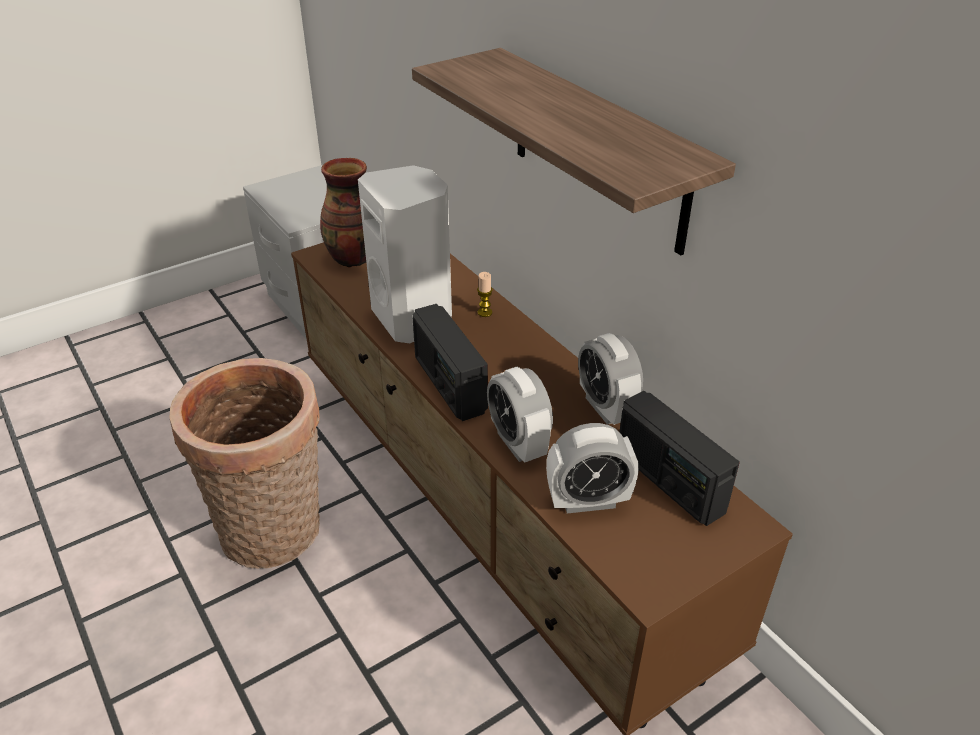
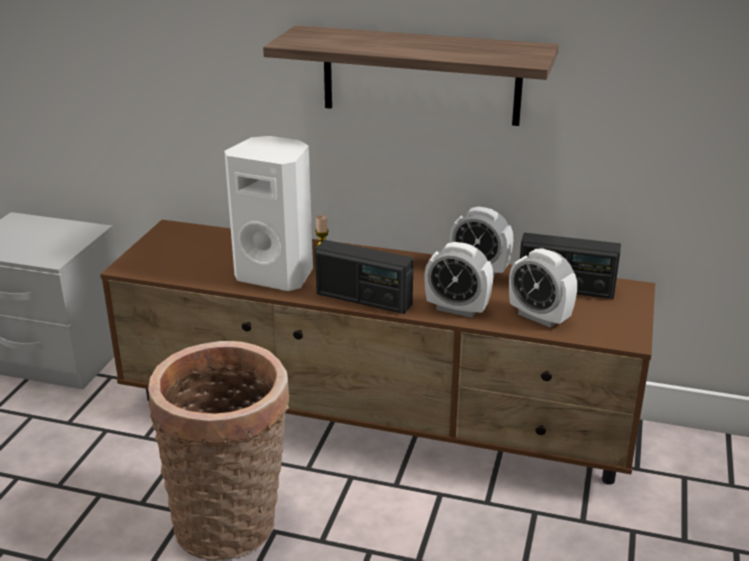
camera: 40 degrees left, 10 degrees down
(352, 259) = (164, 259): vase -> none
(588, 501) = (539, 317): alarm clock -> alarm clock turned 90 degrees clockwise

